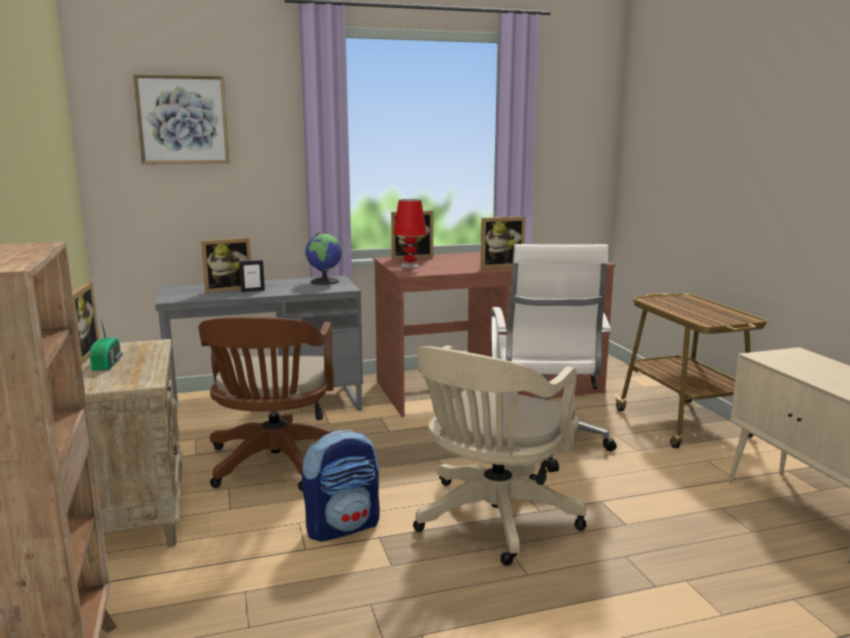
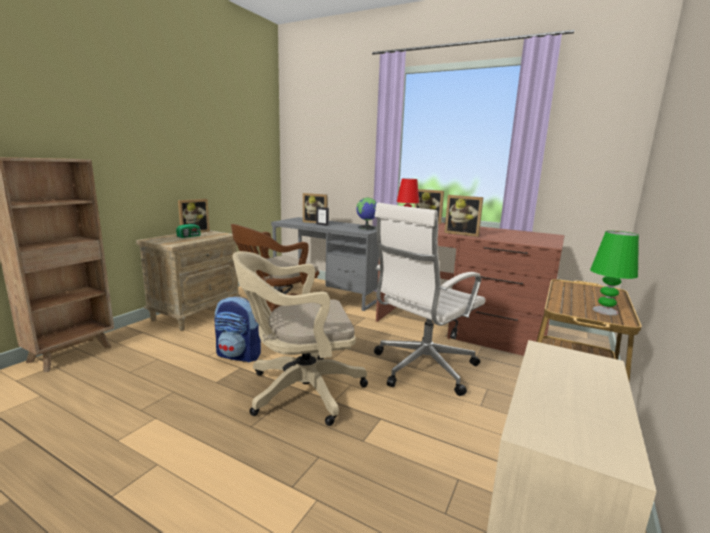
camera: 45 degrees right, 0 degrees up
(182, 120) = (322, 129): picture -> none
(725, 315) = (605, 311): none -> green table lamp

